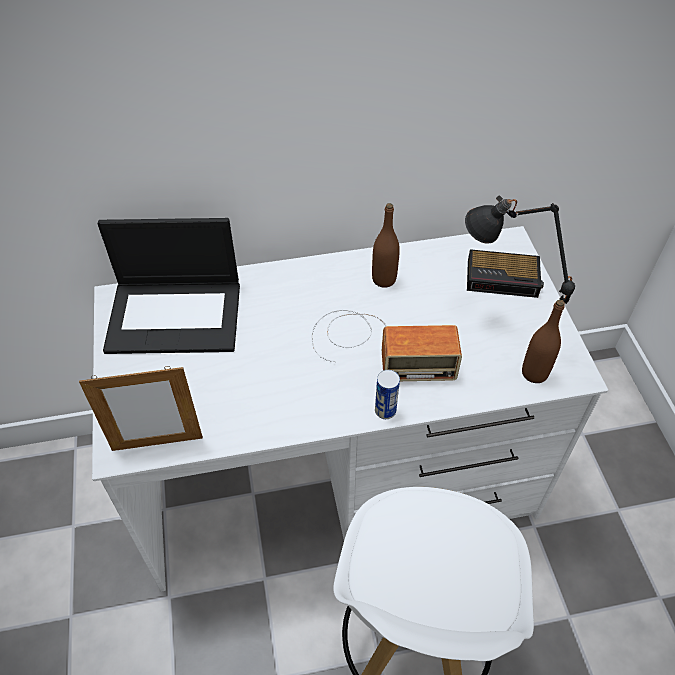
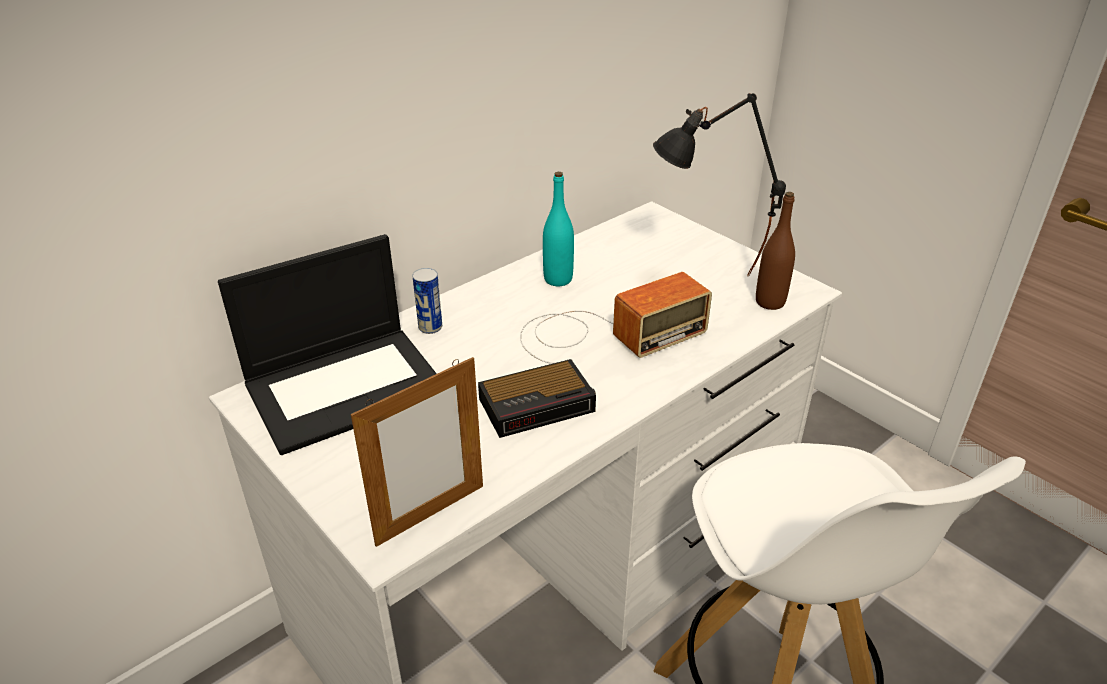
camera: 30 degrees left, 15 degrees down
(384, 279) = (558, 279): brown bottle -> turquoise bottle
(385, 411) = (662, 382): can -> can (430, 327)
(504, 278) = (672, 243): alarm clock -> alarm clock (539, 404)

